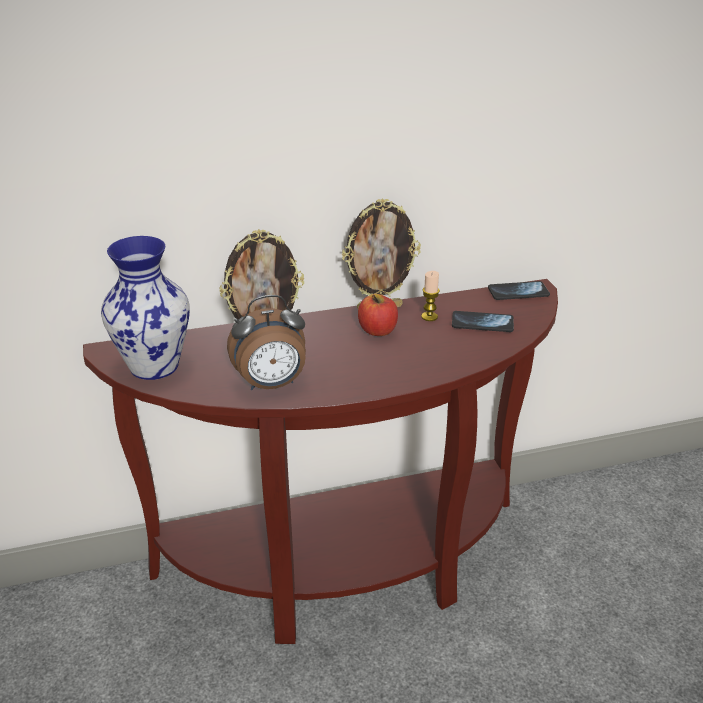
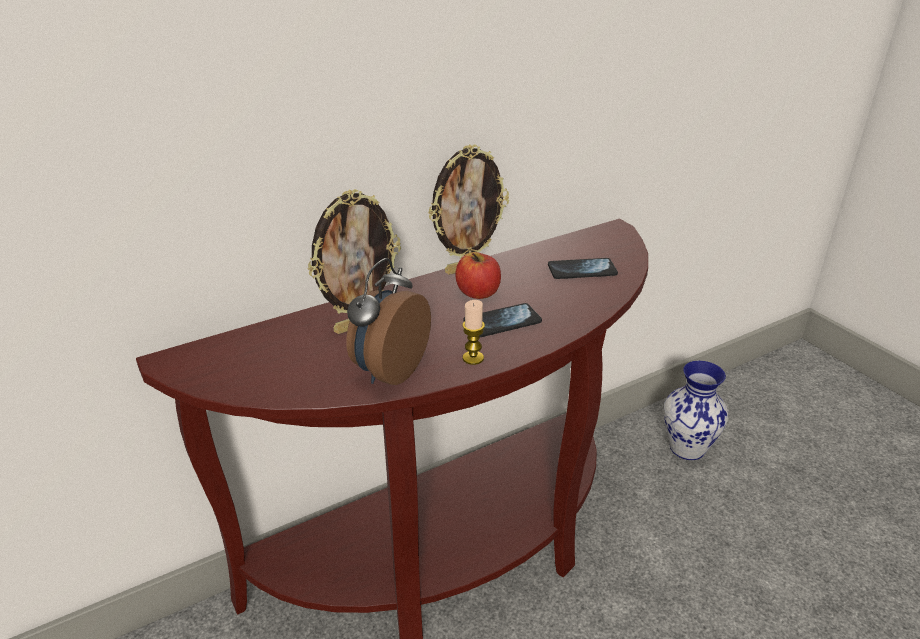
camera: 15 degrees left, 0 degrees up
(154, 365) = (236, 370): vase -> vase (686, 447)
(271, 385) = (388, 371): alarm clock -> alarm clock turned 150 degrees clockwise
(429, 317) = (524, 271): candle -> candle (473, 358)
(518, 292) = (600, 235): phone -> phone (502, 322)

